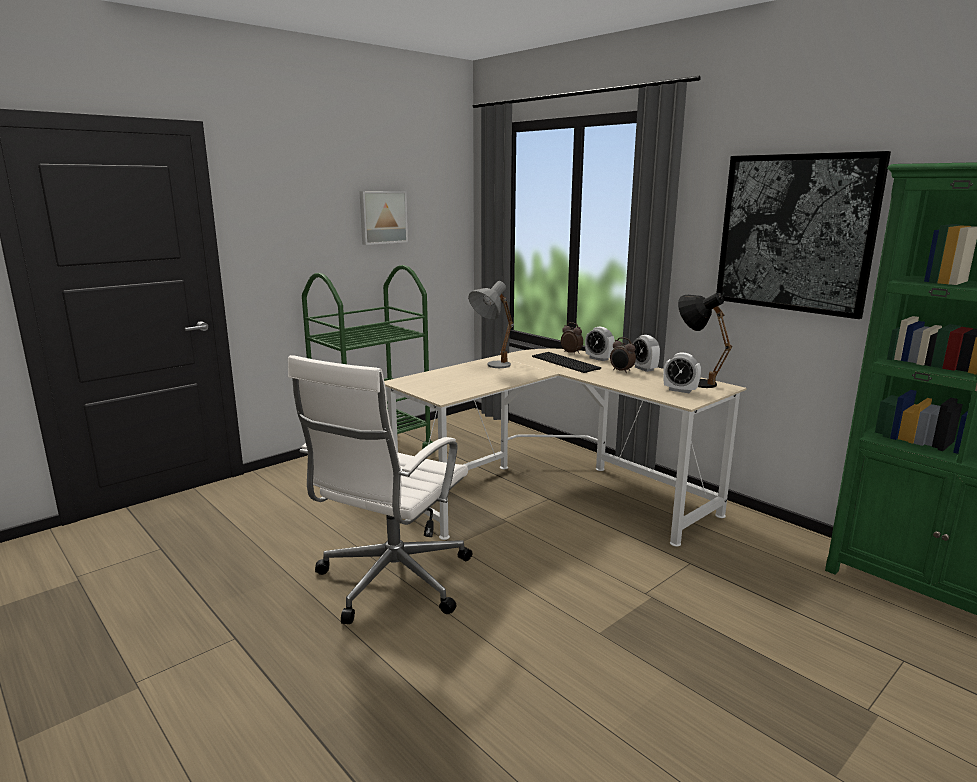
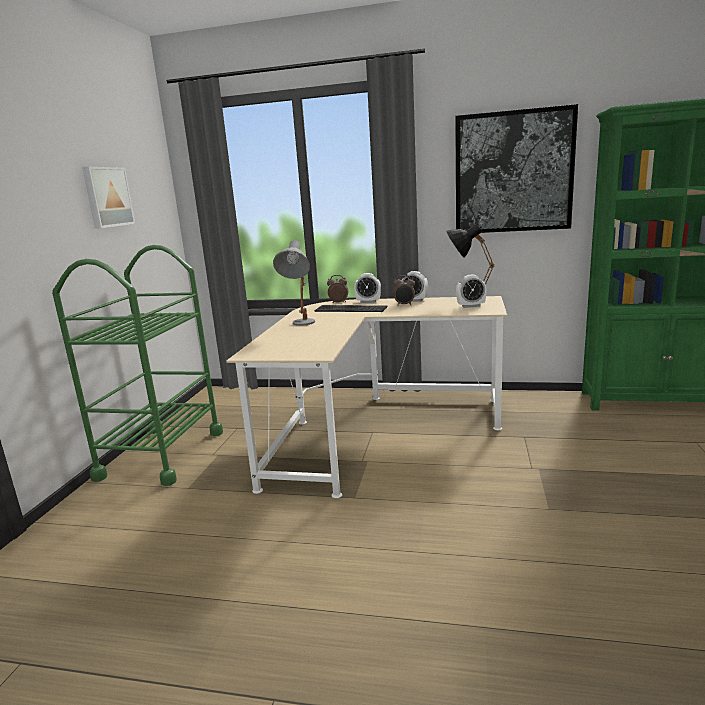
camera: 35 degrees left, 0 degrees up
(391, 582) = (348, 554): white office chair -> none

